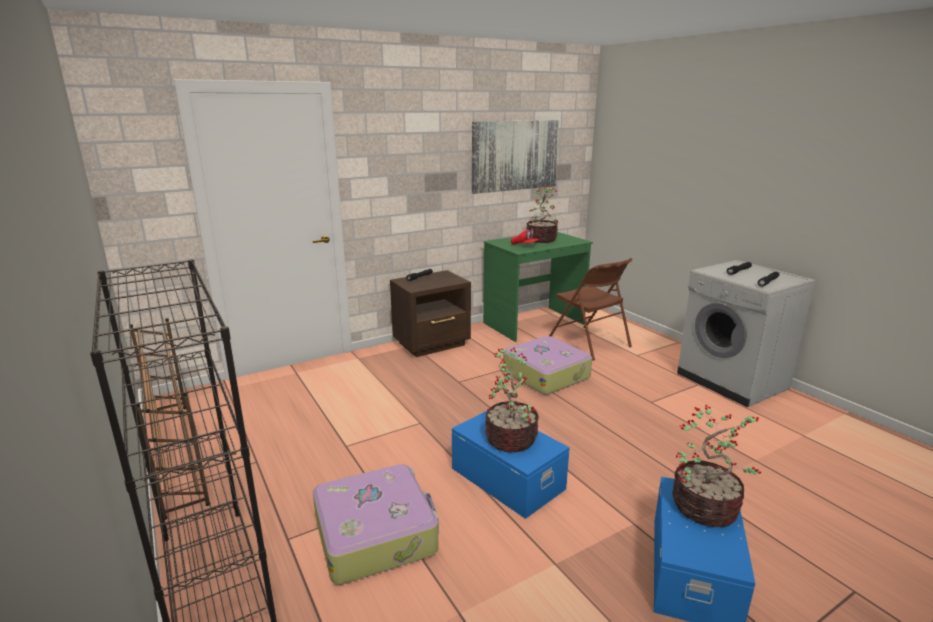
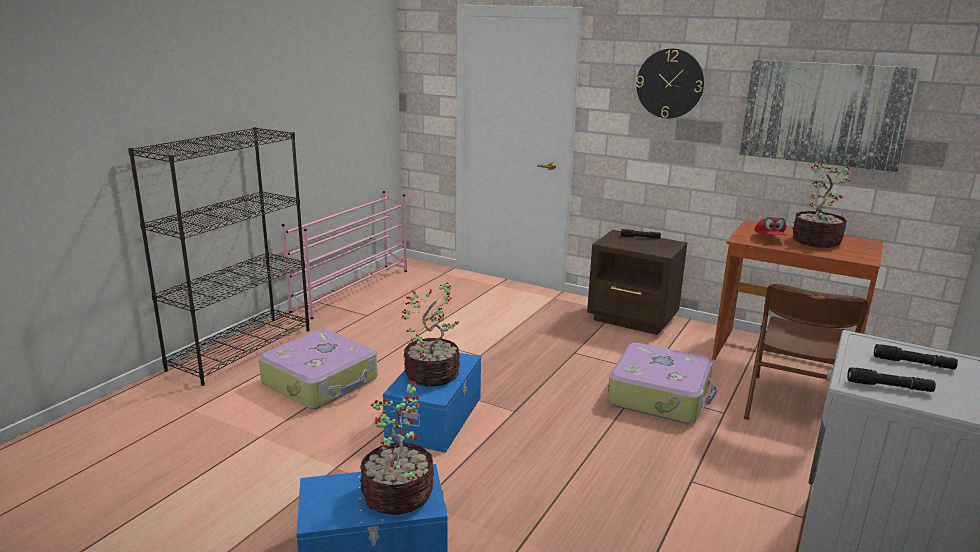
camera: 60 degrees right, 0 degrees up
(177, 454) = (353, 290): brown shoe rack -> pink shoe rack
(417, 146) = (669, 83): none -> wall clock
(534, 324) = (784, 359): green desk -> brown desk

